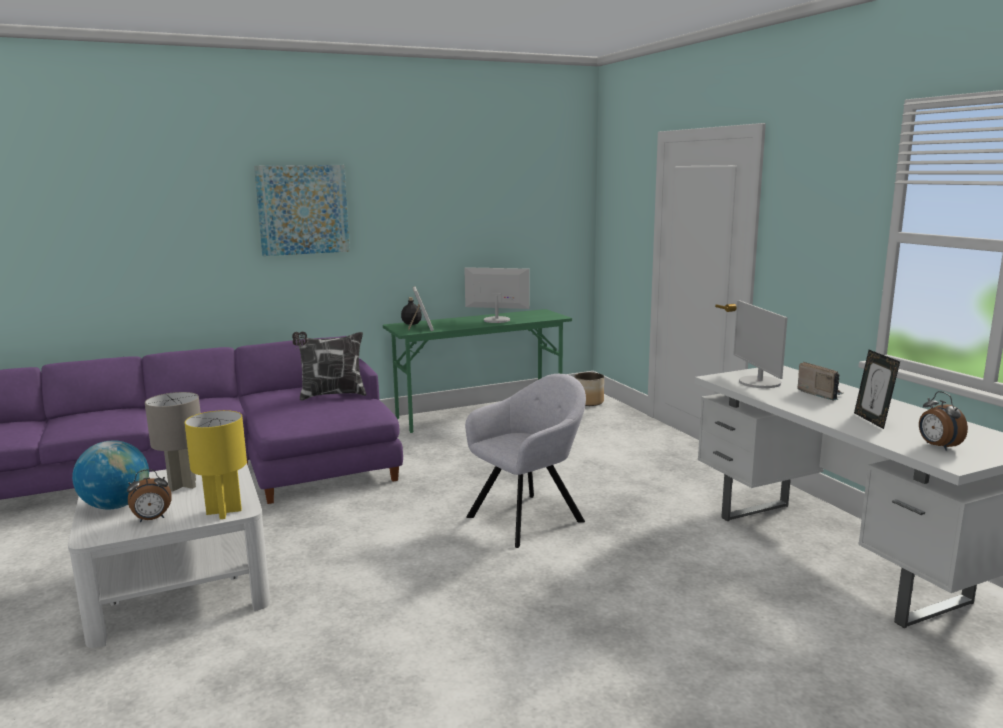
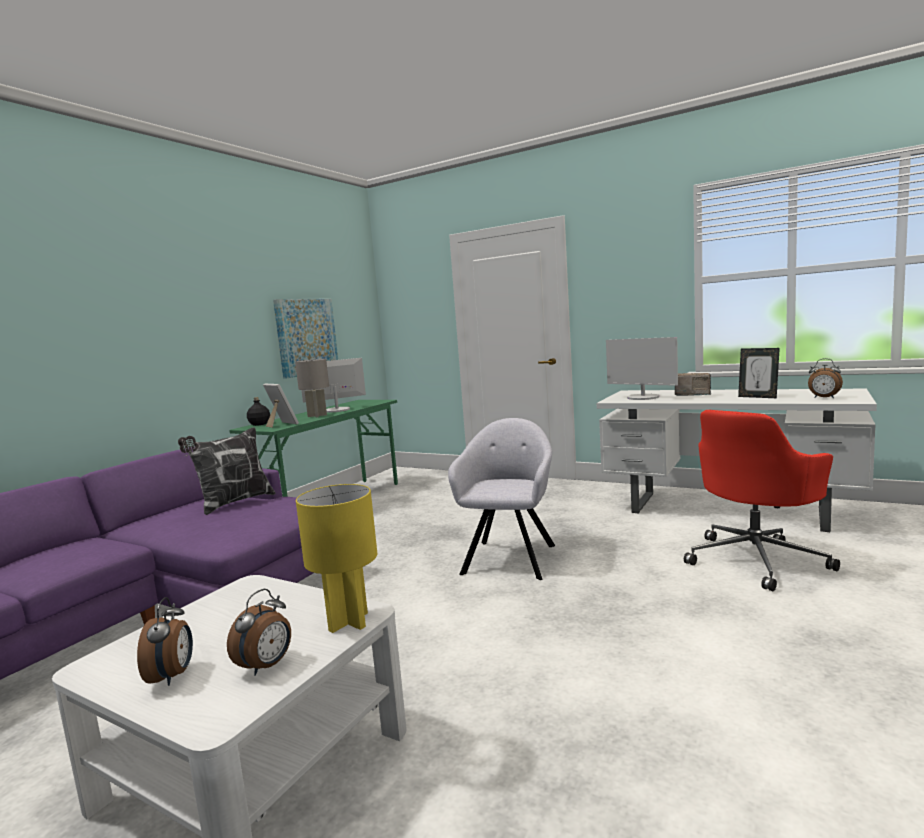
camera: 35 degrees left, 5 degrees down
(116, 506) = (172, 676): globe -> alarm clock
(182, 485) = (228, 621): grey table lamp -> grey table lamp (317, 416)
(303, 209) = (133, 306): picture -> picture (306, 337)
(589, 402) = (410, 475): planter -> none
(745, 617) = (757, 560): none -> red office chair

